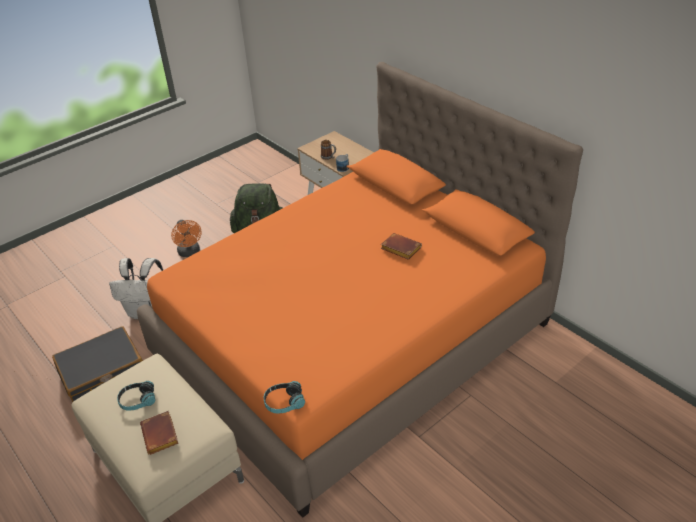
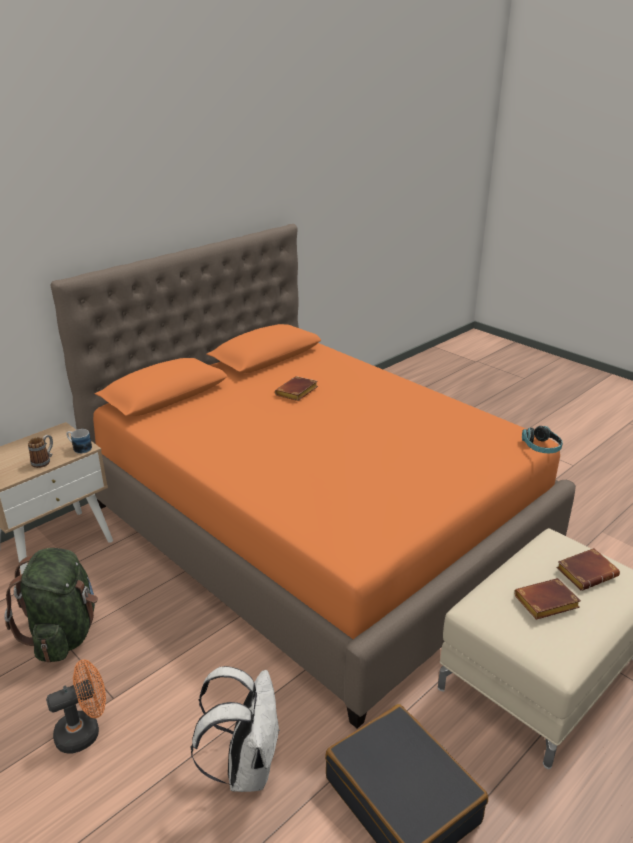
camera: 95 degrees left, 10 degrees down
(137, 400) = (545, 604): headphones -> brown book

